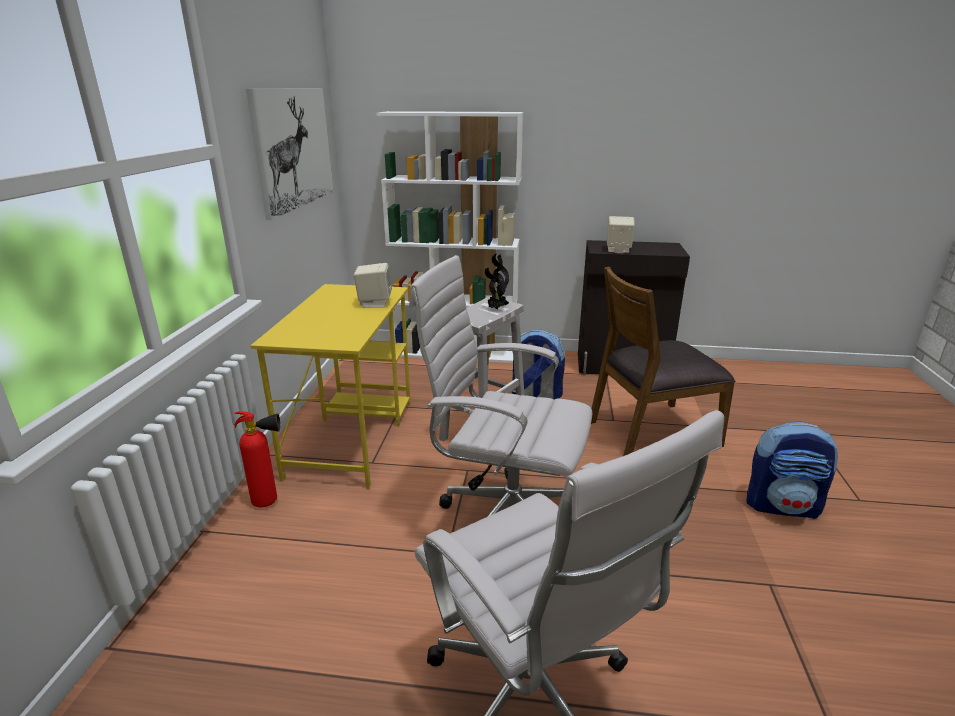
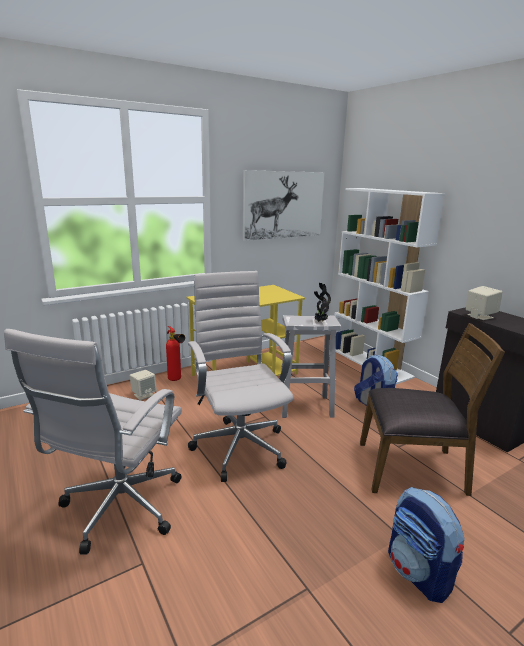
camera: 50 degrees right, 5 degrees down
(374, 303) = (270, 298): beige speaker -> beige speaker (144, 395)
(651, 432) = (412, 468): brown chair -> brown chair turned 150 degrees clockwise

